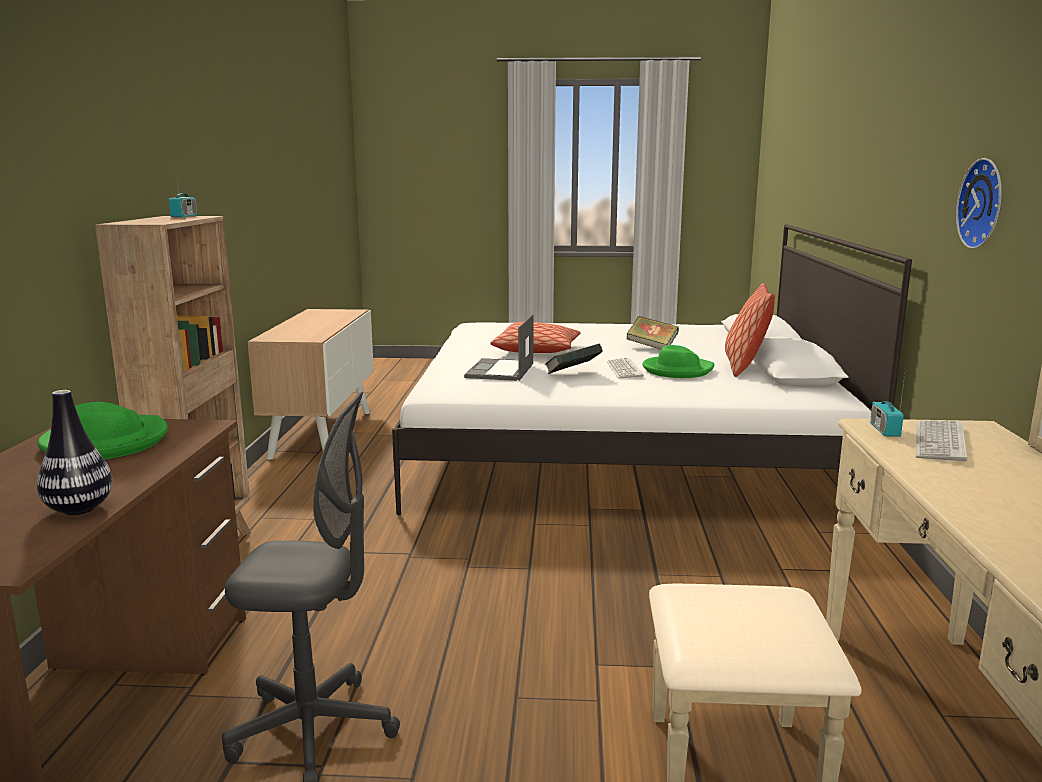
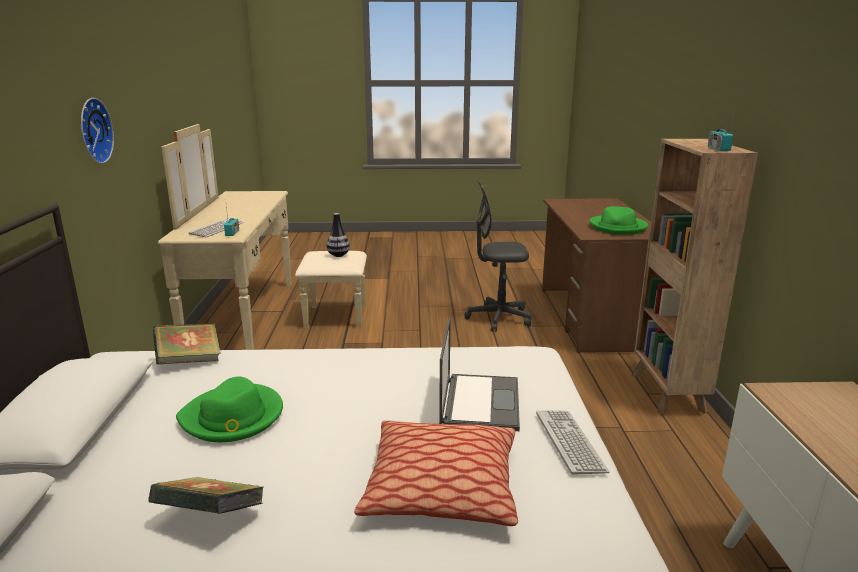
camera: 175 degrees right, 5 degrees up
(79, 509) = (567, 209): vase -> vase (338, 255)
(572, 374) = (382, 398): book -> book (189, 361)
(624, 369) = (308, 414): keyboard -> keyboard (570, 442)
(745, 368) = (123, 431): pillow -> none

